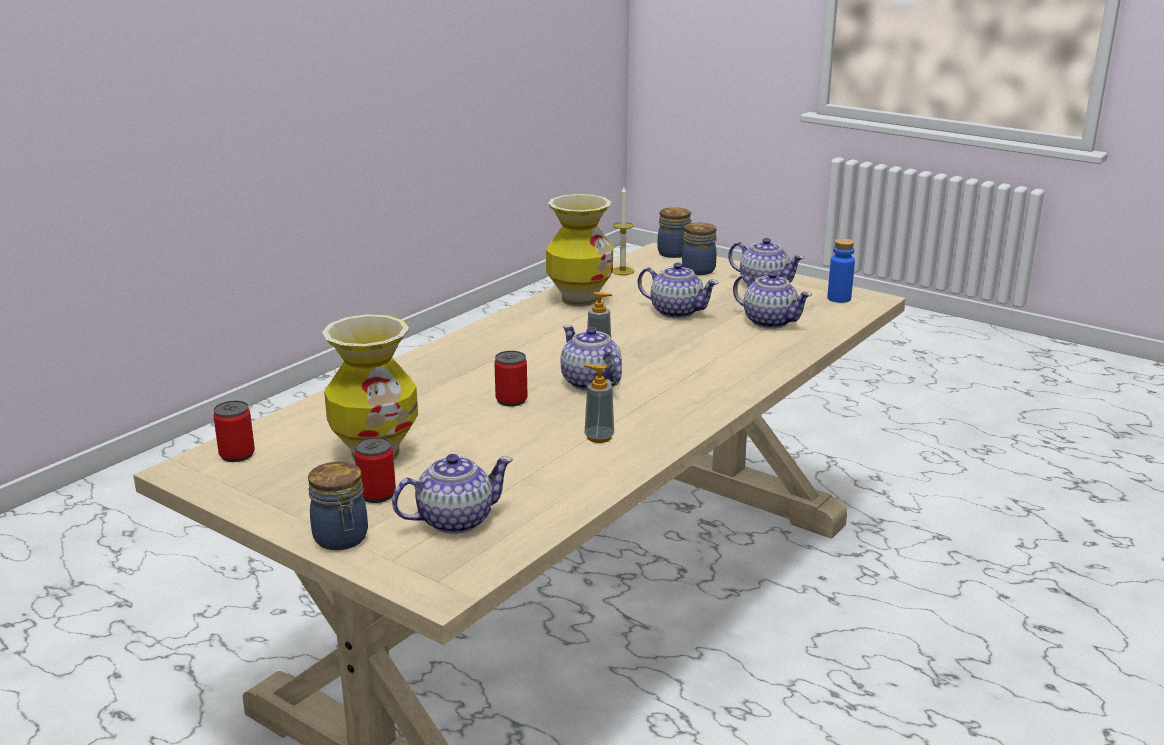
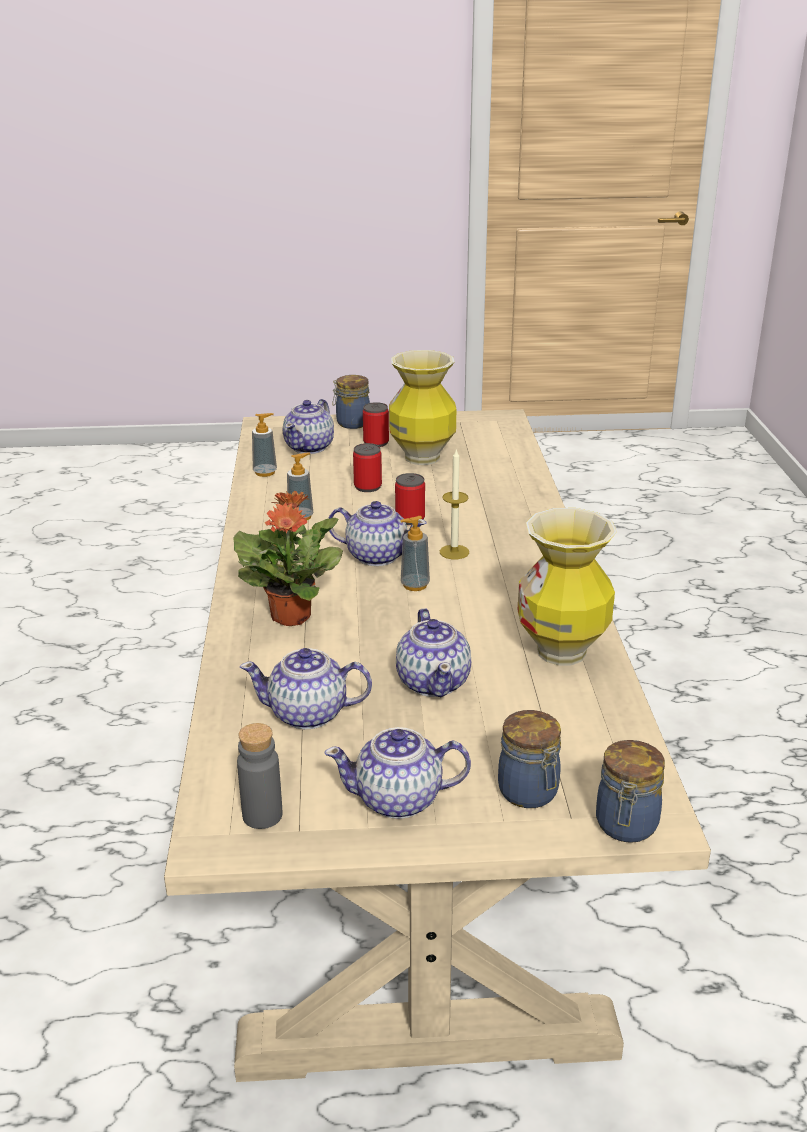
camera: 140 degrees right, 5 degrees up
(237, 454) = (497, 431): can -> can (368, 487)
(557, 504) = (265, 472): none -> soap dispenser
(622, 271) = (613, 735): candle -> candle (454, 552)
(676, 311) = (434, 682): teapot -> teapot turned 90 degrees counterclockwise
(714, 368) = (292, 615): none -> potted plant
(839, 298) = (262, 815): blue bottle -> grey bottle

